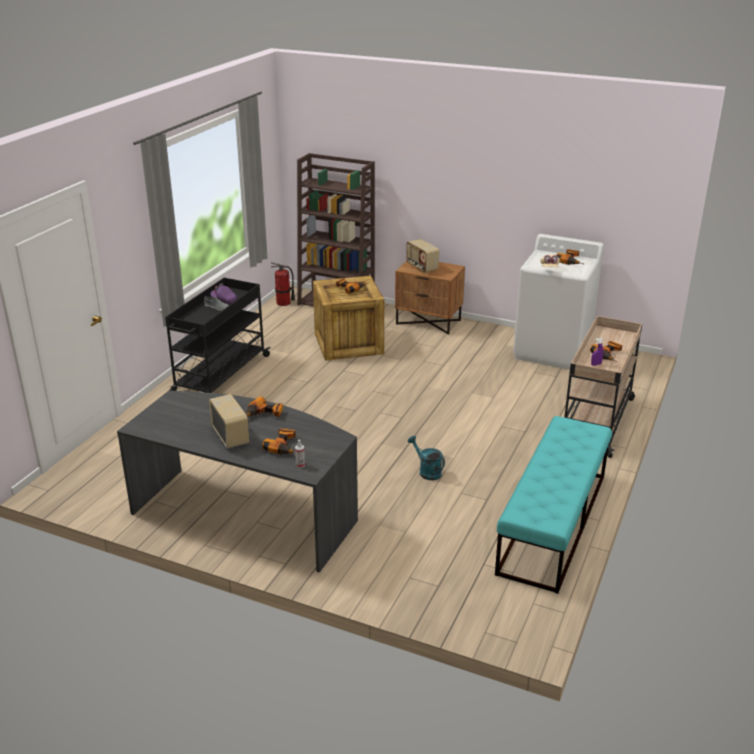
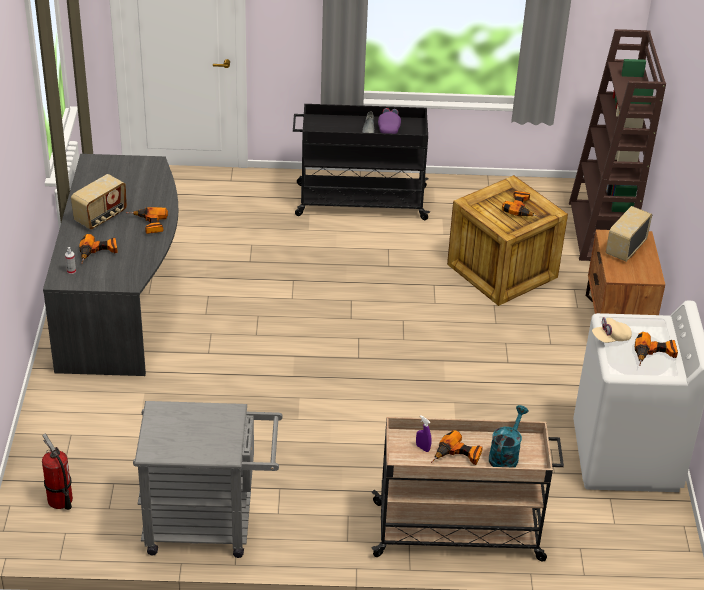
camera: 65 degrees right, 10 degrees up
(283, 303) = (564, 191): fire extinguisher -> fire extinguisher (60, 500)
(427, 471) = (258, 404): turquoise watering can -> turquoise watering can (505, 455)
(553, 523) = (210, 525): turquoise bench -> grey cart

